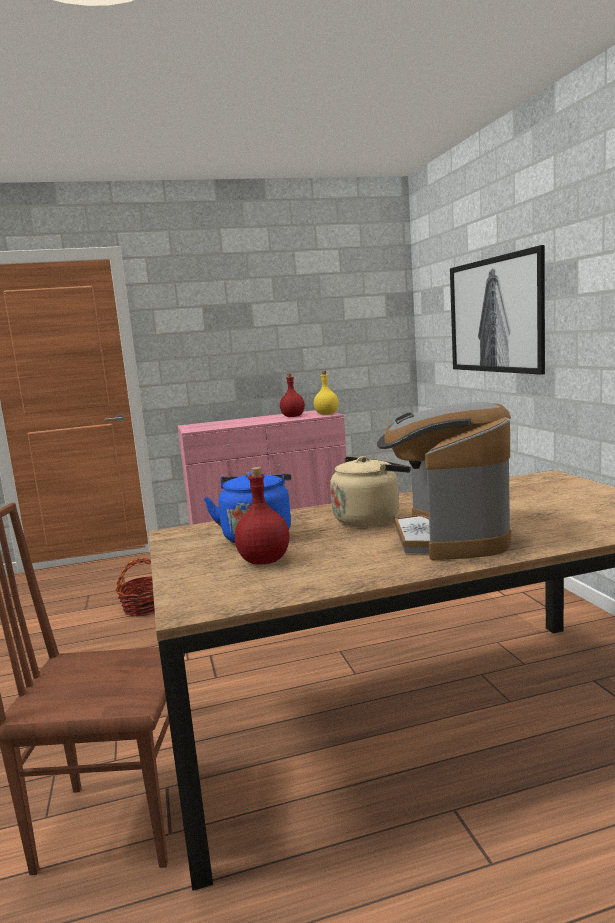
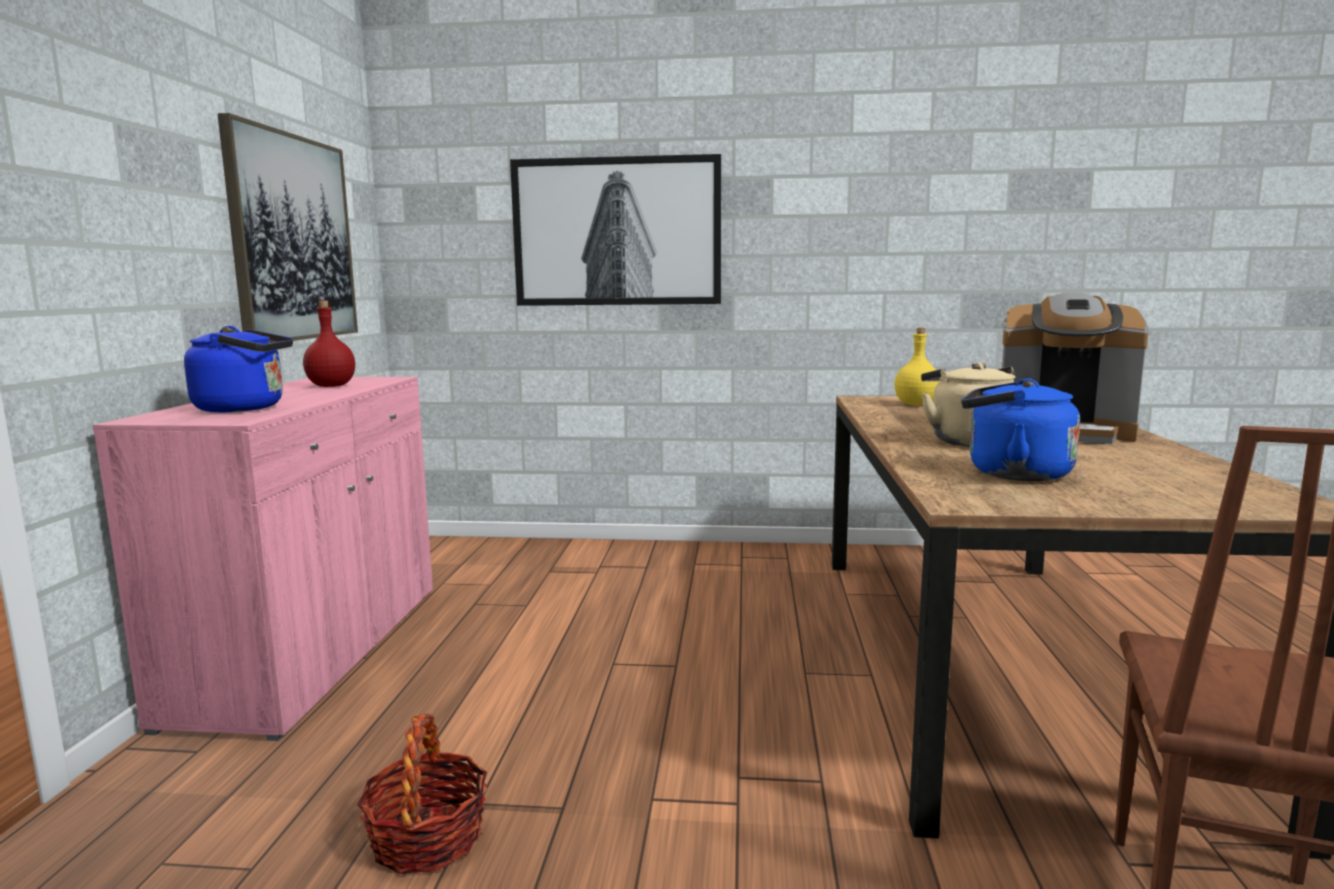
camera: 70 degrees left, 0 degrees up
(220, 425) = (246, 408): none -> blue kettle
(265, 561) = (1125, 477): red bottle -> none
(318, 337) = (292, 238): none -> picture
(326, 414) = (380, 378): yellow bottle -> yellow bottle (917, 405)

